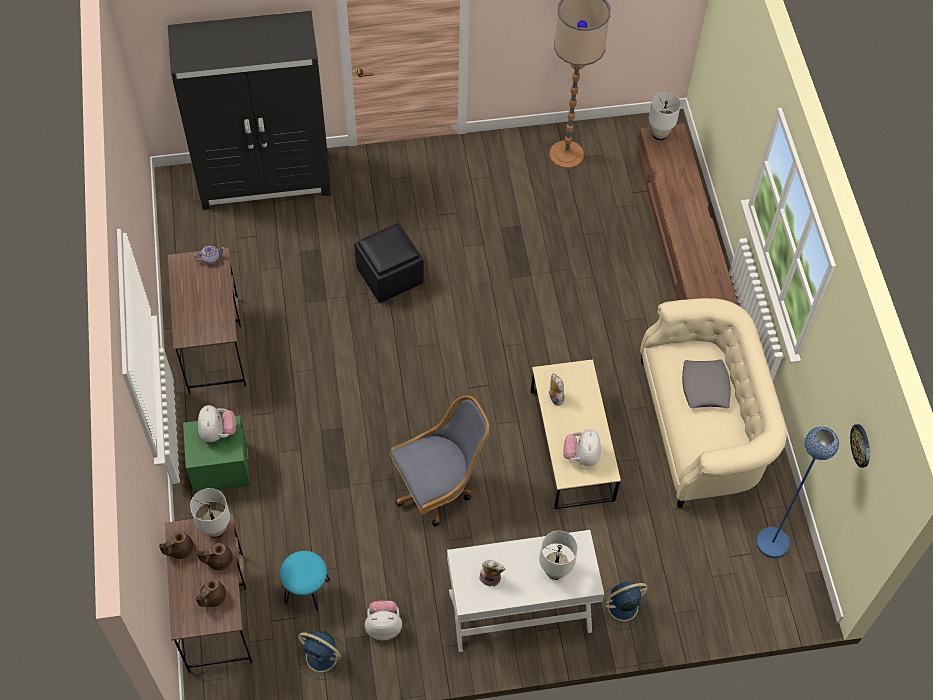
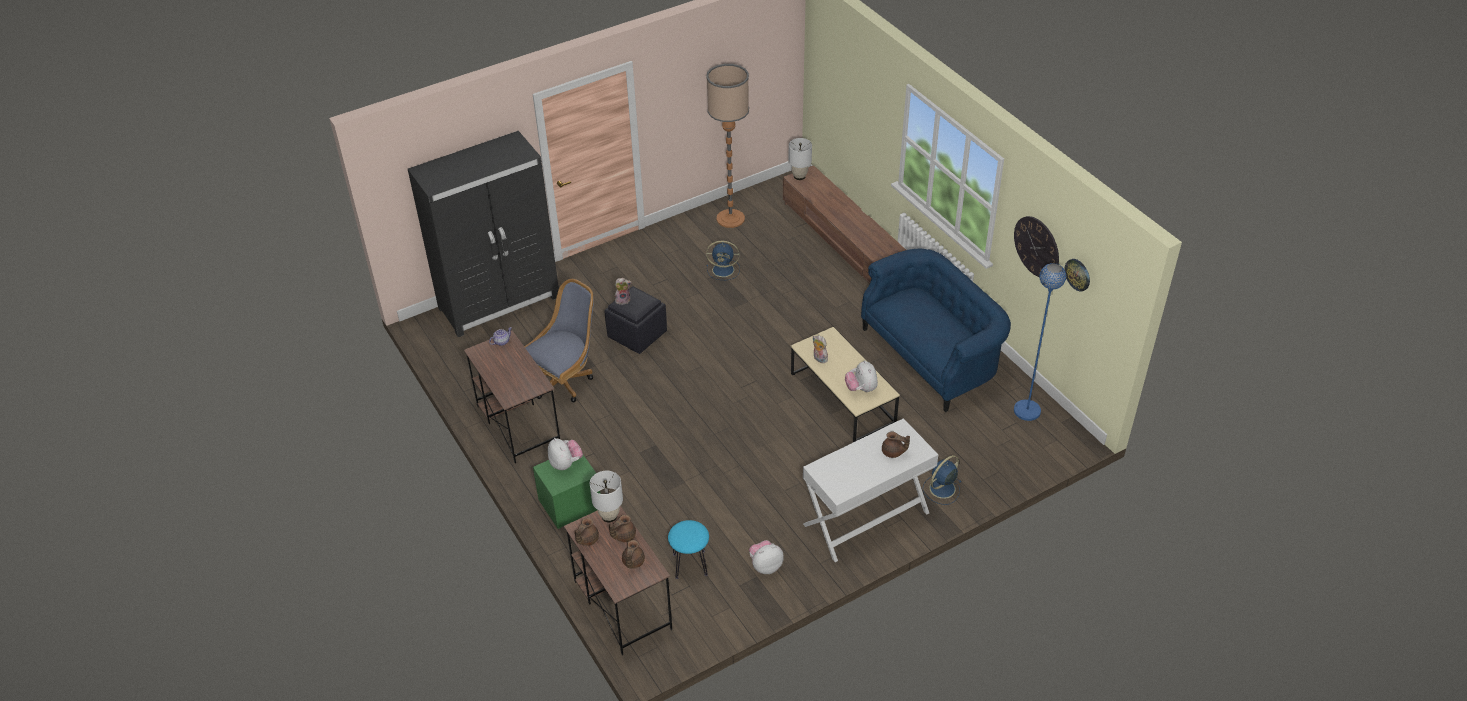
camera: 20 degrees left, 15 degrees down
(323, 657) = (728, 604): blue fan -> blue fan (724, 270)
(438, 488) = (756, 460): blue office chair -> blue office chair (565, 379)
(491, 577) = (847, 473): plush toy -> plush toy (623, 300)
(555, 571) = (893, 452): white table lamp -> brown teapot
(703, 426) = (933, 355): beige sofa -> blue sofa
(705, 387) = (928, 314): grey pillow -> none
(837, 382) = (1036, 247): none -> wall clock

